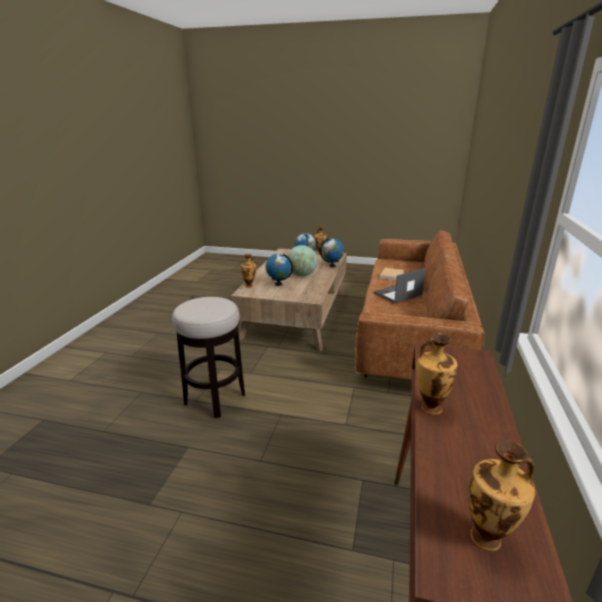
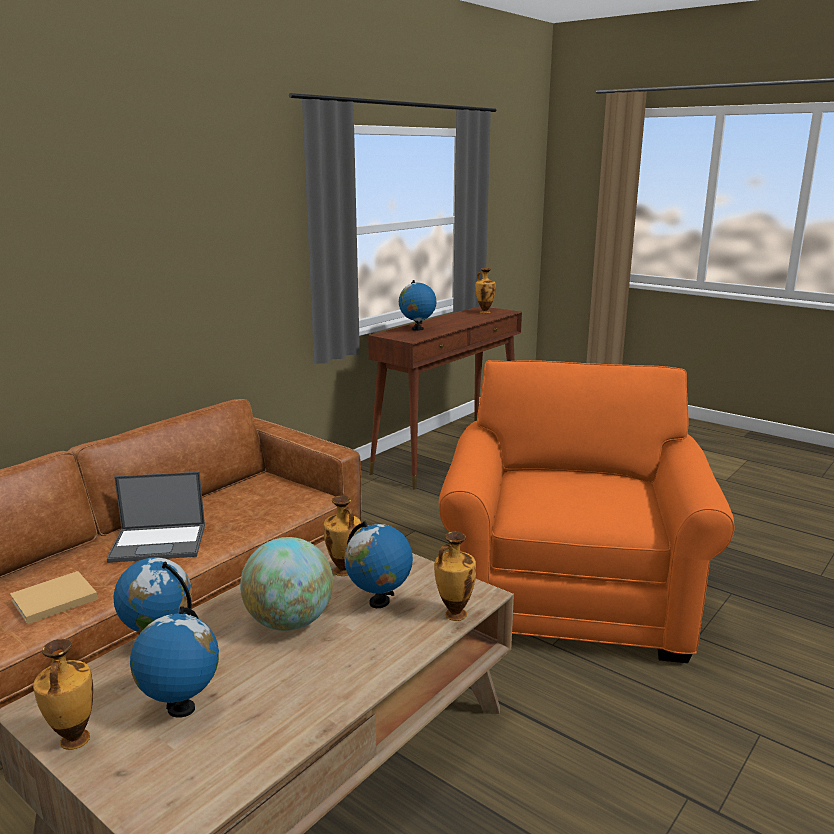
camera: 155 degrees left, 5 degrees down
(214, 399) = (571, 595): stool -> orange armchair
(430, 407) = (455, 327): vase -> vase (343, 572)
(468, 384) = (417, 329): none -> globe

